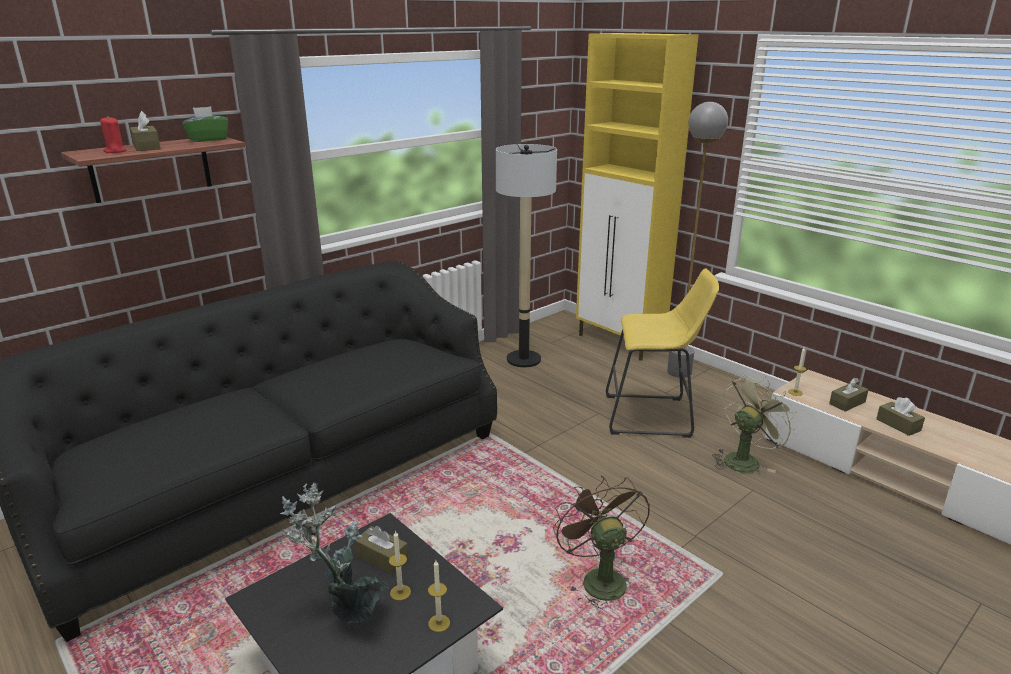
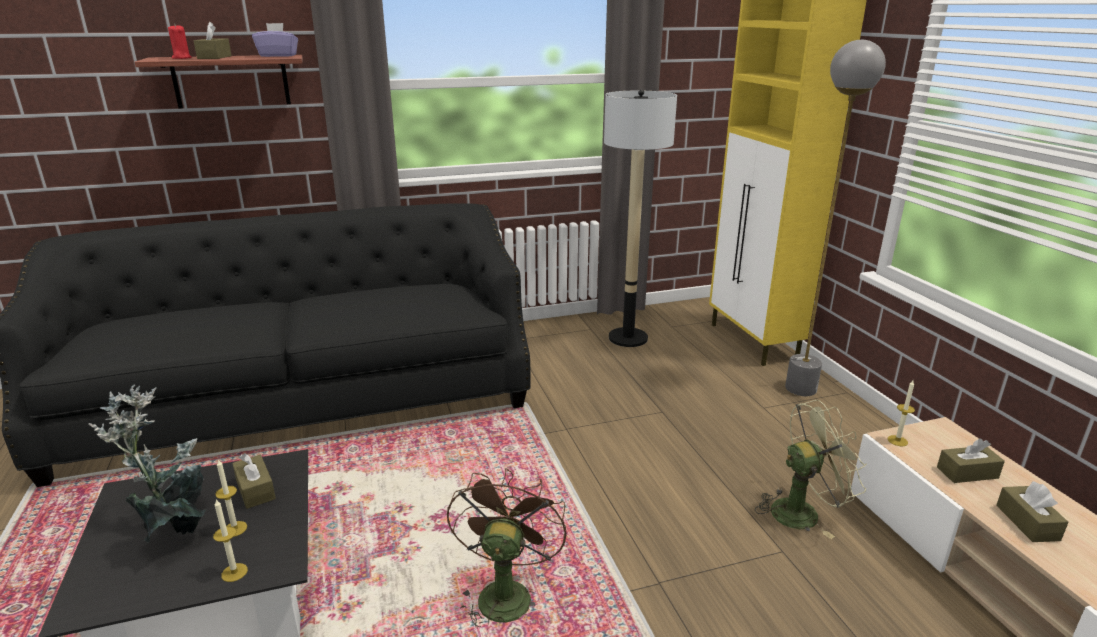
camera: 25 degrees right, 0 degrees up
(208, 139) = (278, 56): green tissue box -> purple tissue box
(653, 416) = (725, 431): yellow stool -> none

